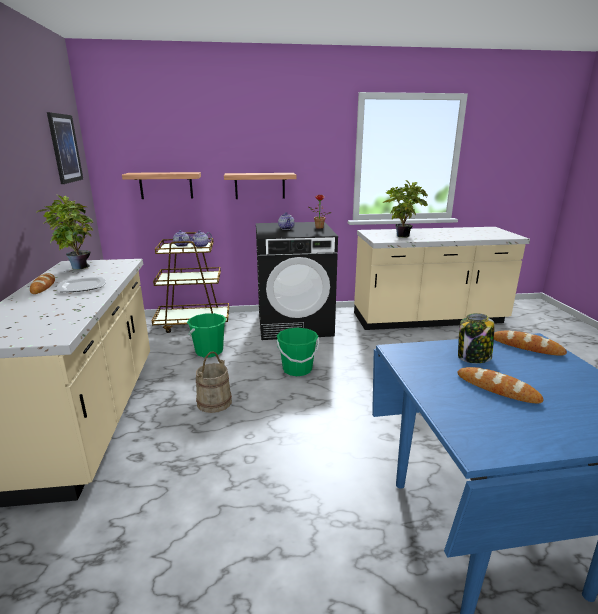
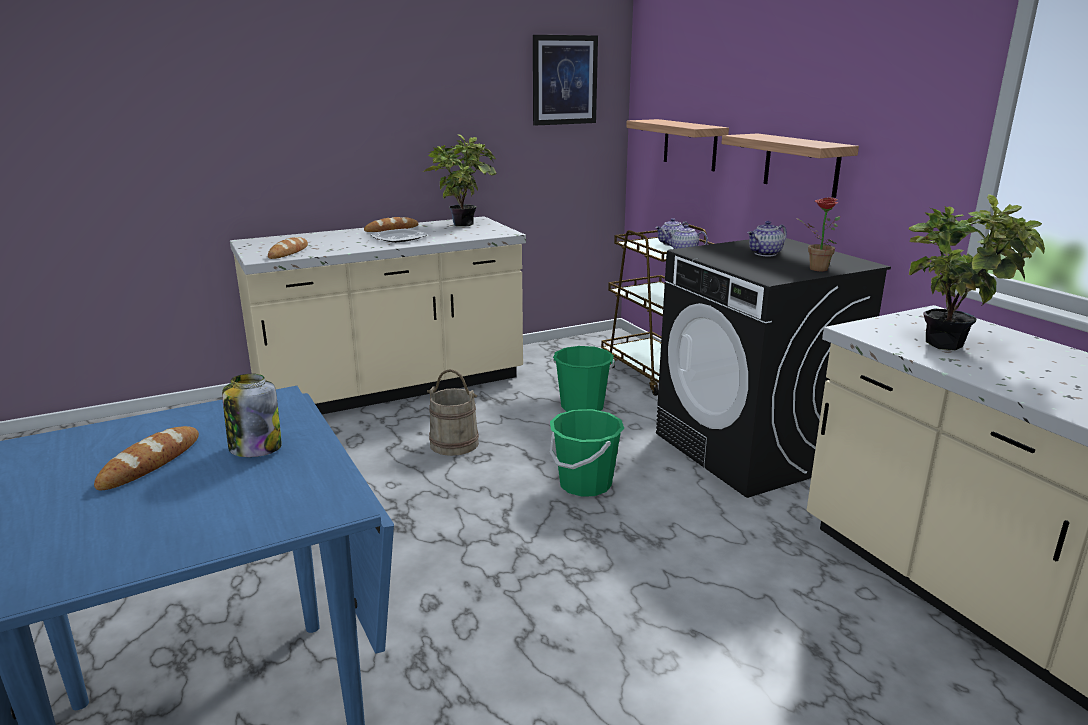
camera: 70 degrees right, 0 degrees up
(526, 346) = (304, 494): bread -> bread (288, 252)

